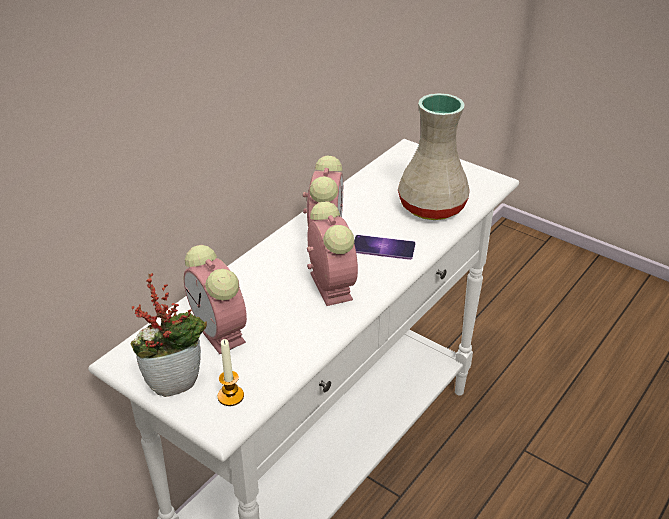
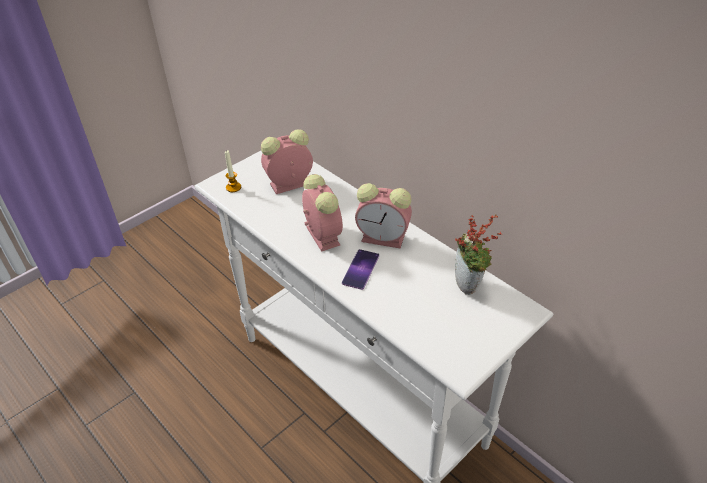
camera: 100 degrees right, 5 degrees up
(176, 382) = (253, 168): potted plant -> potted plant (470, 286)
(329, 285) = (321, 235): alarm clock -> alarm clock turned 105 degrees counterclockwise
(432, 208) = (415, 310): beige vase -> none

